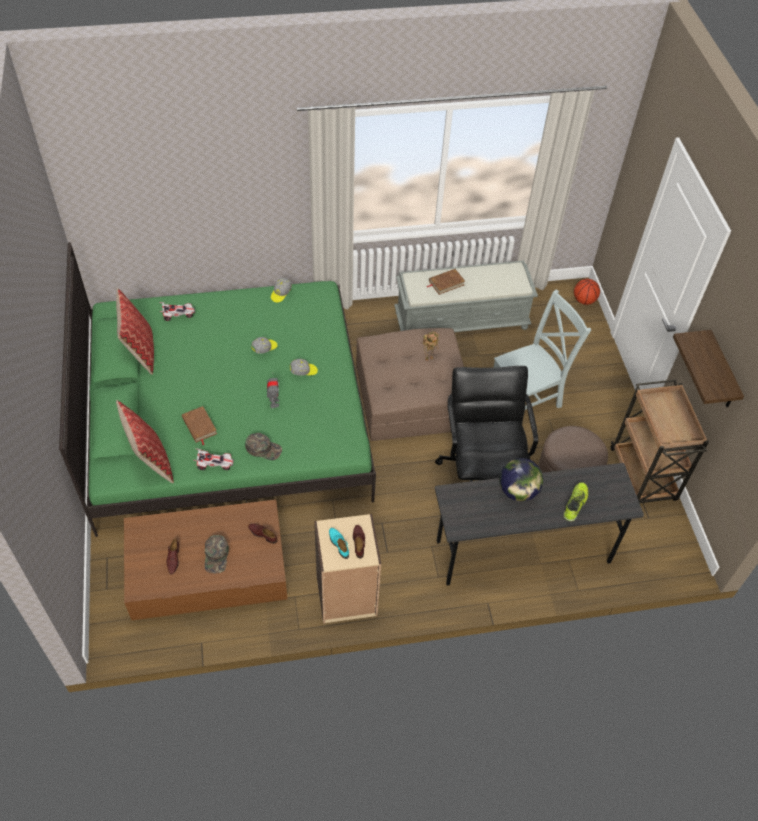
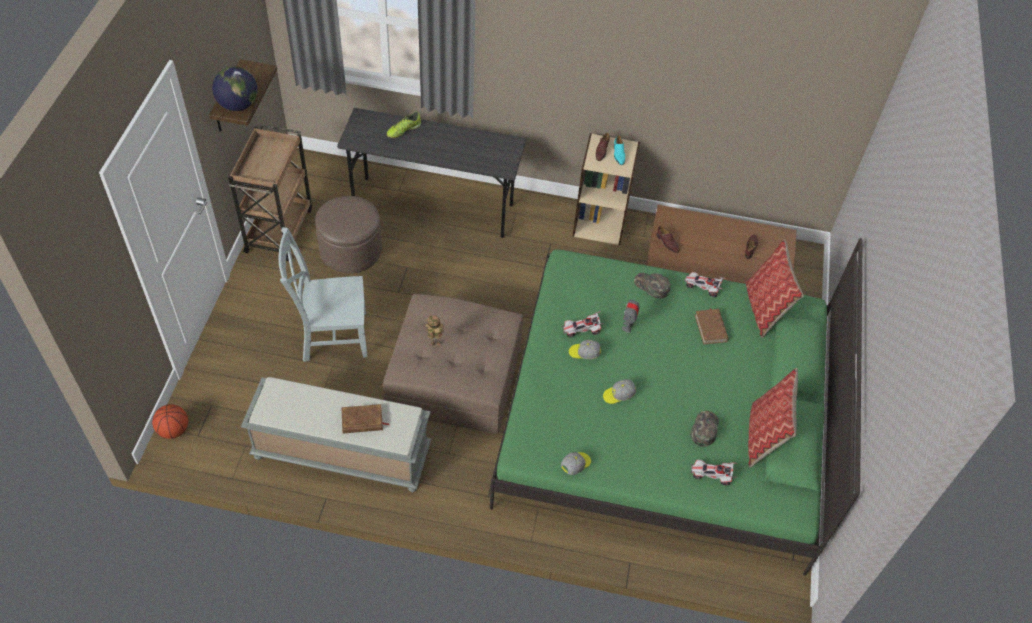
camera: 160 degrees left, 0 degrees up
(216, 556) = (712, 238): green cap -> green cap (704, 429)
(312, 388) = (581, 330): none -> toy car
(481, 471) = (427, 280): black office chair -> none
(518, 491) = (445, 152): globe -> globe (238, 105)

